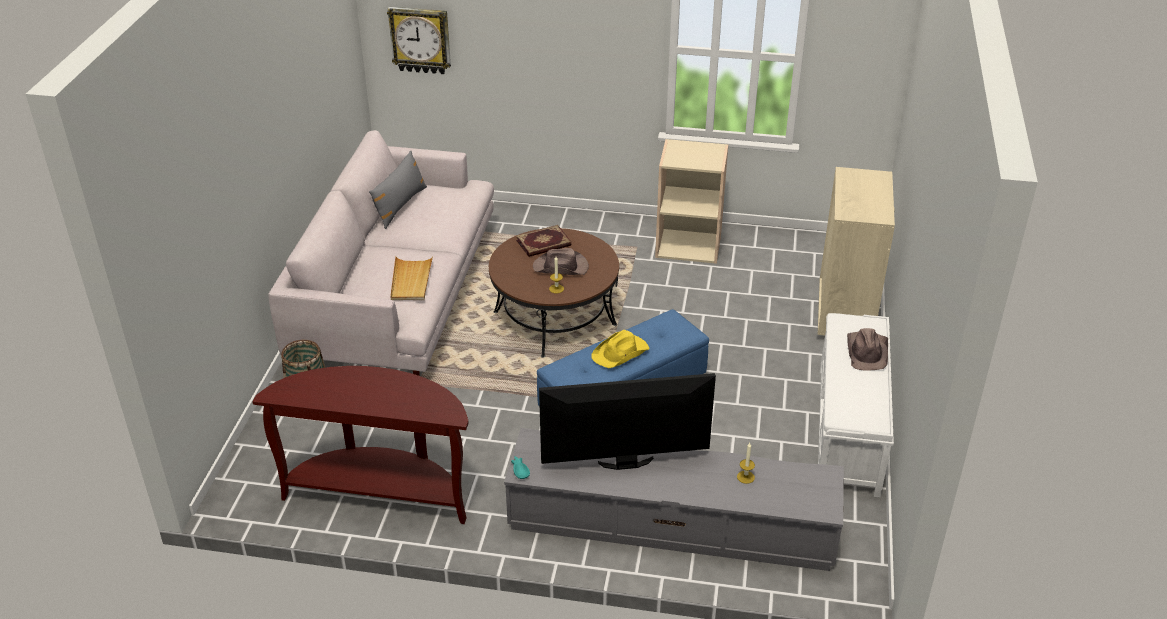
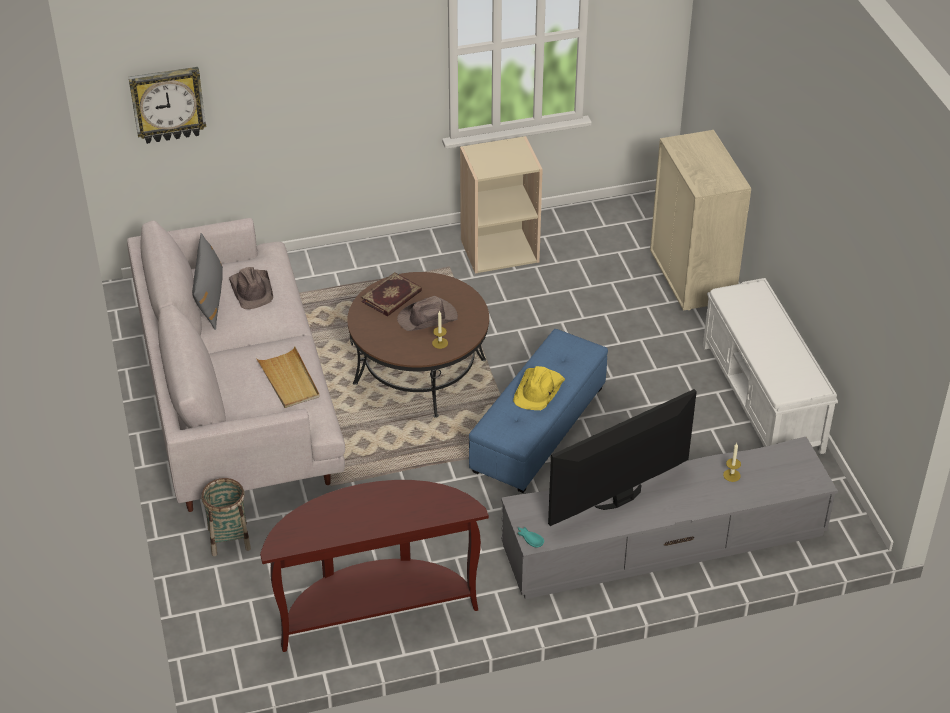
camera: 25 degrees left, 5 degrees up
(867, 352) = (768, 319): brown hat -> brown hat (252, 290)

